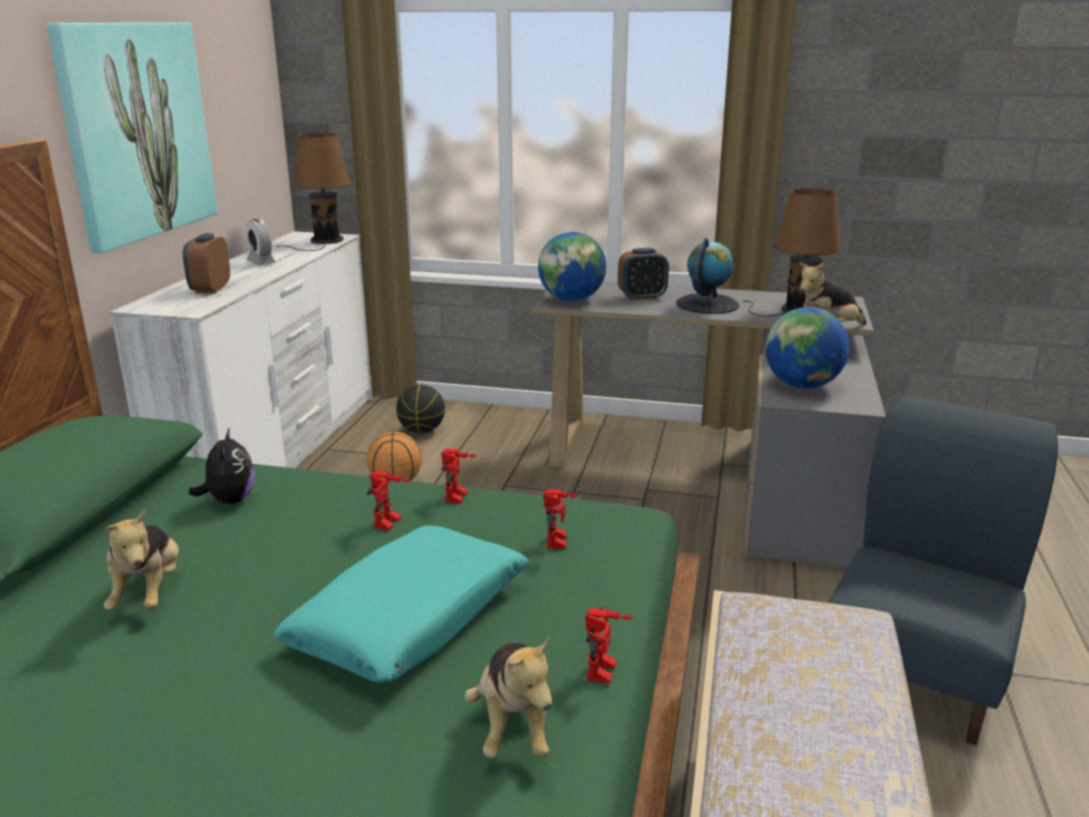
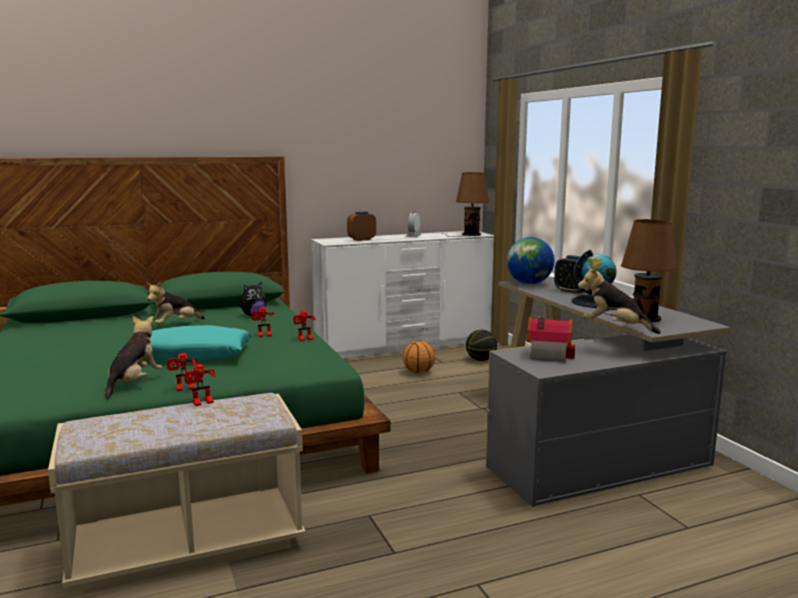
camera: 55 degrees right, 10 degrees down
(136, 131) = (353, 160): picture -> none
(513, 726) = (134, 383): plush toy -> plush toy turned 150 degrees clockwise
(561, 542) = (286, 361): toy robot -> toy robot (202, 403)
(802, 386) = (547, 354): globe -> toy house
(916, 673) = (432, 551): blue chair -> none

